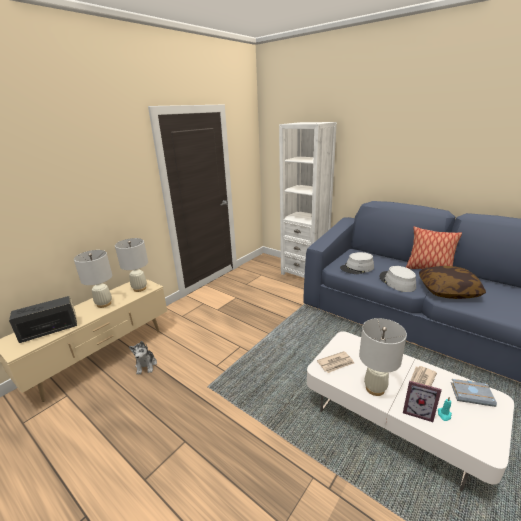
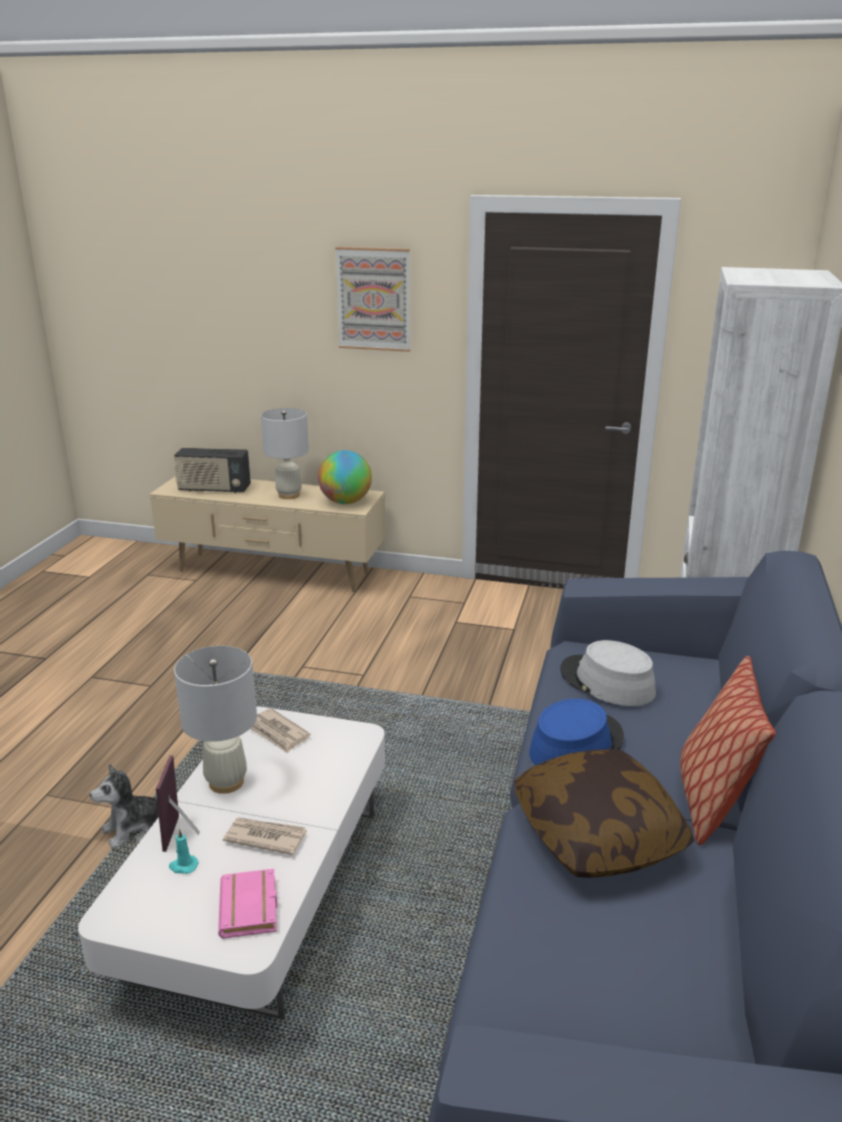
camera: 65 degrees right, 0 degrees up
(50, 330) = (214, 489): radio -> radio turned 150 degrees clockwise
(110, 171) = (374, 299): none -> picture
(139, 288) = (345, 502): white table lamp -> globe
(146, 365) = (273, 609): plush toy -> plush toy (134, 829)
(397, 282) = (576, 745): grey hat -> blue hat
(472, 394) = (251, 909): grey book -> pink book

